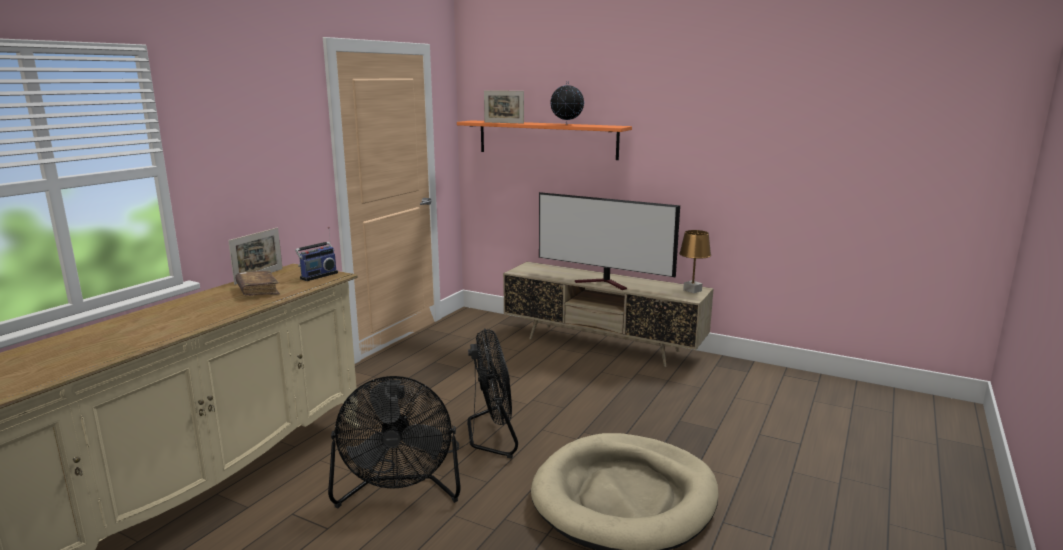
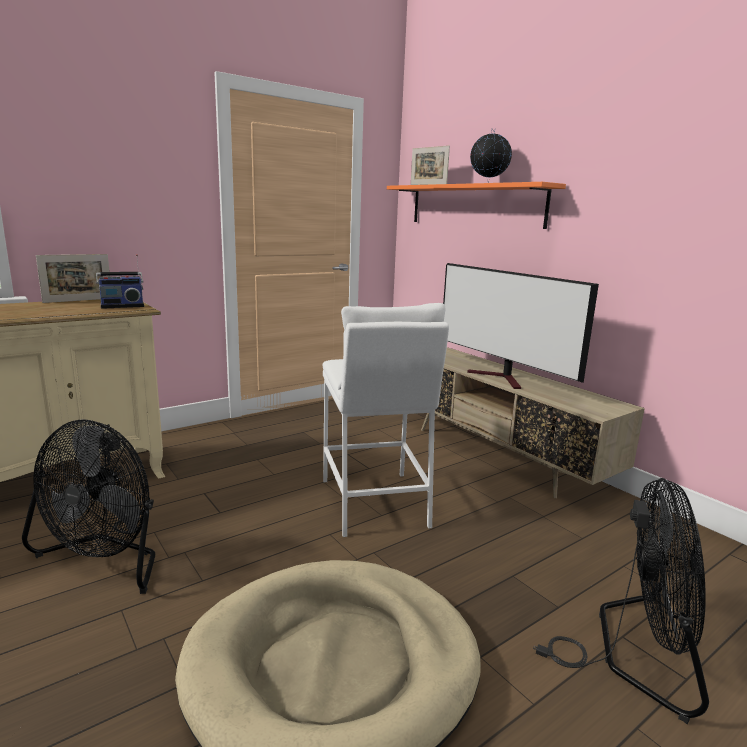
camera: 25 degrees right, 0 degrees up
(258, 290) = (43, 308): brown book -> none
(484, 435) = (263, 521): black fan -> black fan (630, 648)
(550, 401) = (374, 502): none -> white stool
(692, 290) = (610, 405): brown table lamp -> none

